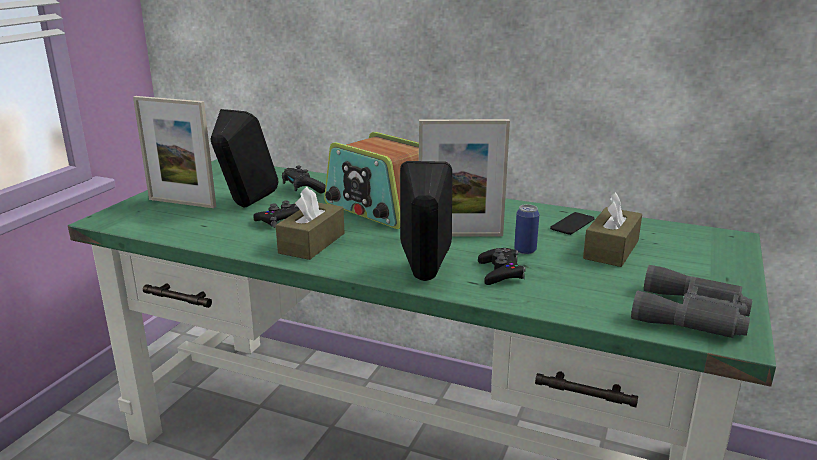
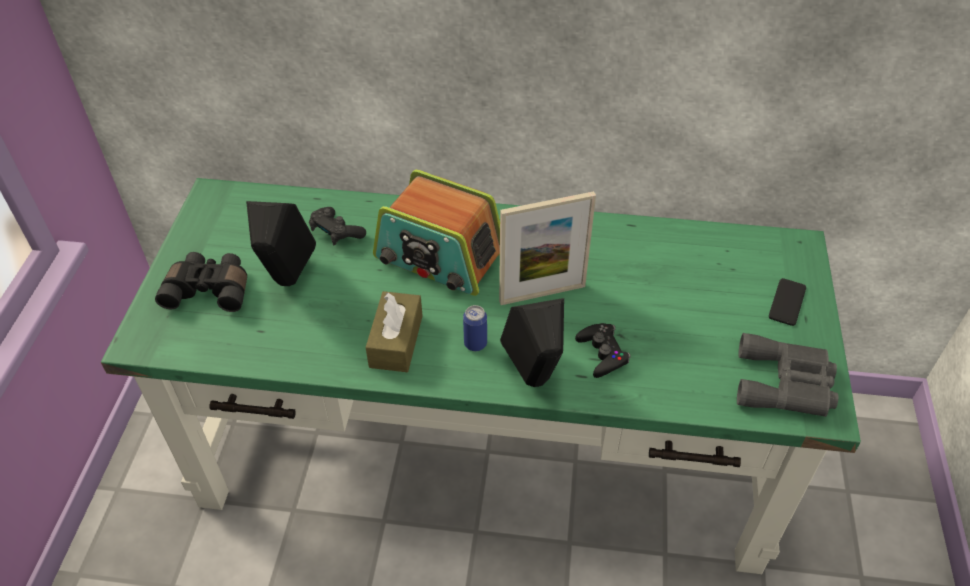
camera: 15 degrees left, 25 degrees up
(182, 203) = (210, 289): picture frame -> black binoculars
(281, 220) = (342, 303): black game controller -> none
(525, 250) = (614, 309): can -> can (475, 344)
(572, 224) = (646, 249): phone -> phone (787, 302)
(611, 249) = (694, 290): brown tissue box -> none

